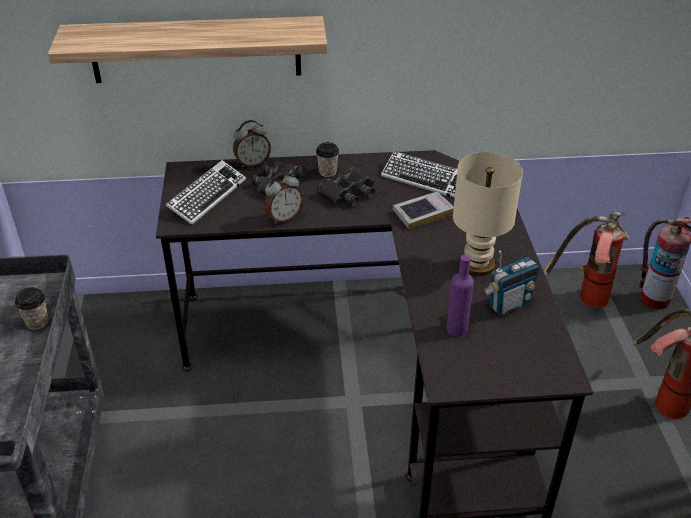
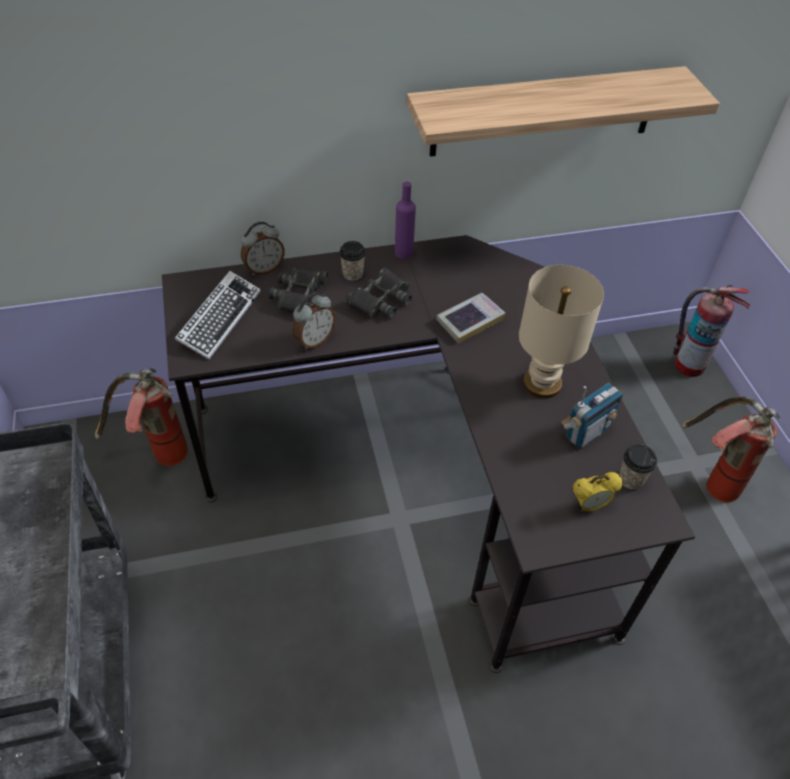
camera: 10 degrees left, 10 degrees up
(37, 322) = (48, 515): cup -> cup (631, 479)
(196, 49) = (187, 145): shelf -> shelf (544, 112)
(426, 180) = (465, 276): keyboard -> none
(456, 329) = (535, 470): purple bottle -> purple bottle (403, 252)
(499, 359) = (589, 506): none -> alarm clock
(582, 299) = (617, 373): fire extinguisher -> fire extinguisher (156, 455)

